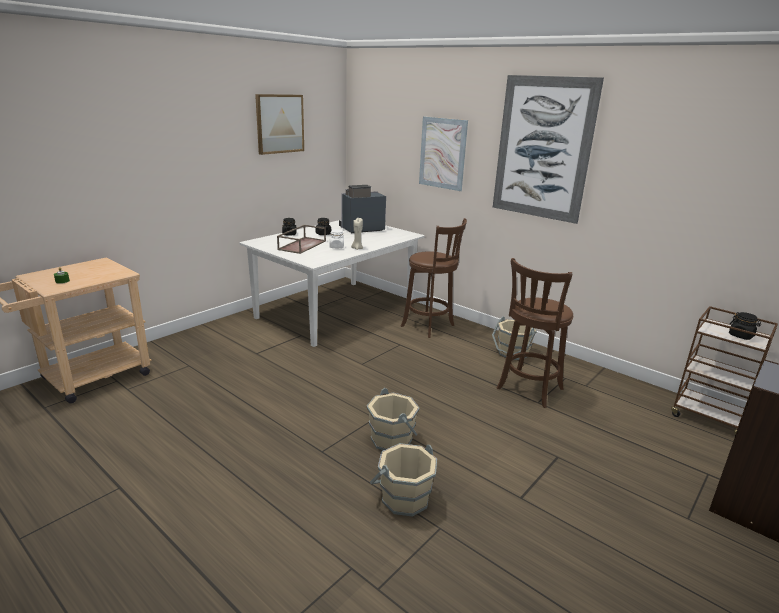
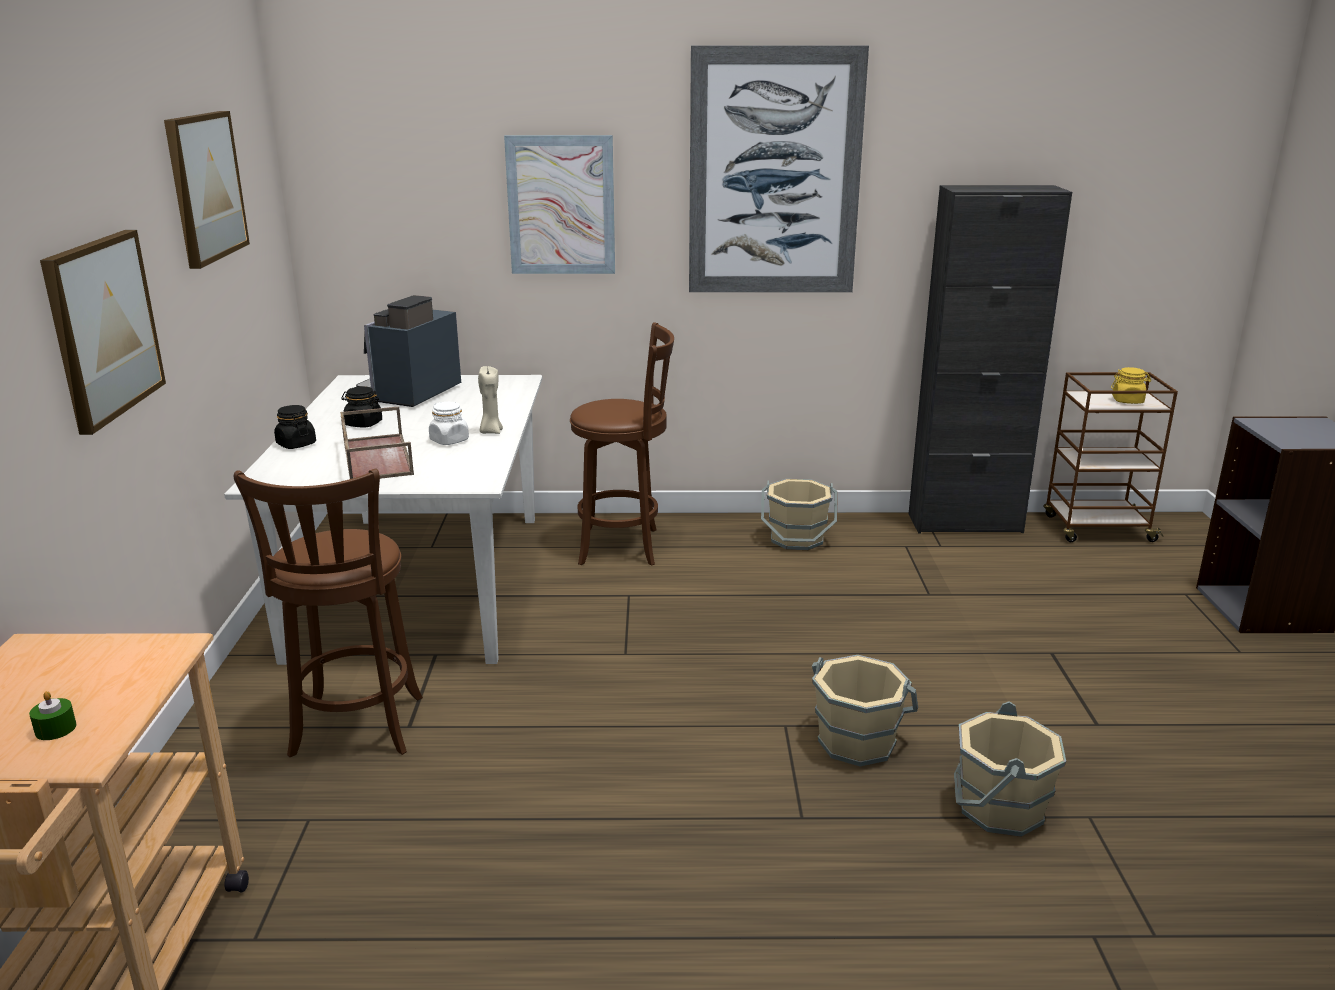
camera: 40 degrees left, 0 degrees up
(191, 165) = (103, 328): none -> picture
(528, 390) = (894, 583): brown stool -> brown stool (355, 730)
(621, 381) = (965, 523): none -> black cabinet
(741, 336) = (1128, 401): black jar -> yellow jar

